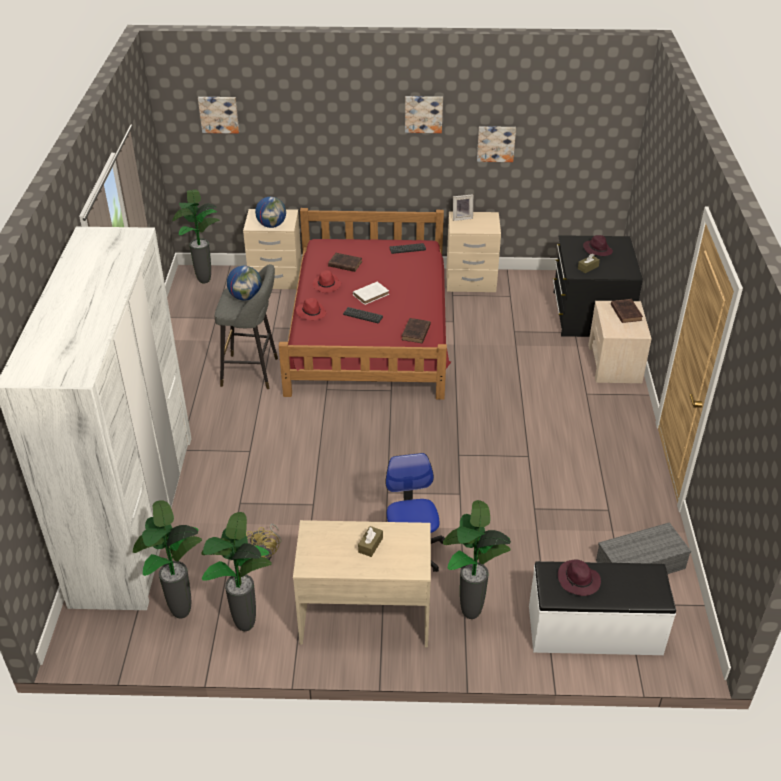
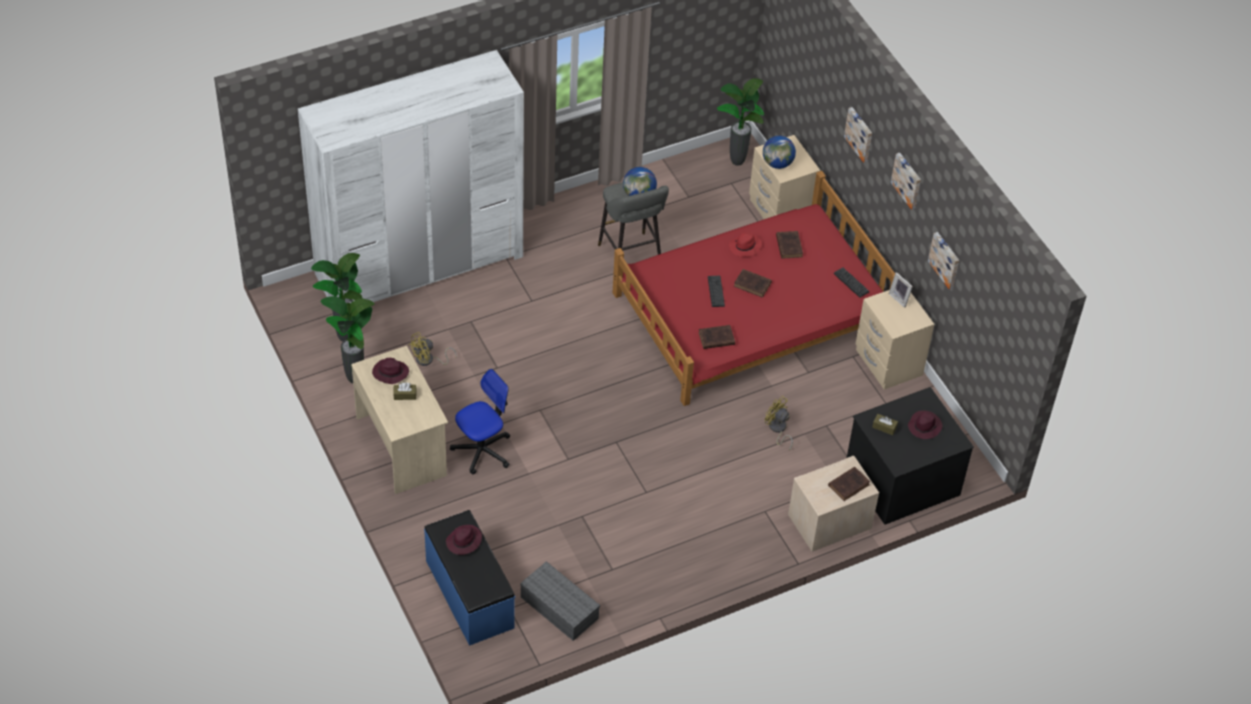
camera: 60 degrees right, 10 degrees up
(219, 114) = (797, 39): picture -> picture (860, 134)
(311, 313) = (694, 253): red hat -> none
(330, 547) = (390, 373): none -> purple hat
(371, 294) = (753, 285): white book -> brown book
(469, 615) = (440, 509): potted plant -> none
(503, 357) = (777, 429): none -> yellow fan
(594, 631) = (469, 594): white bench -> blue bench

